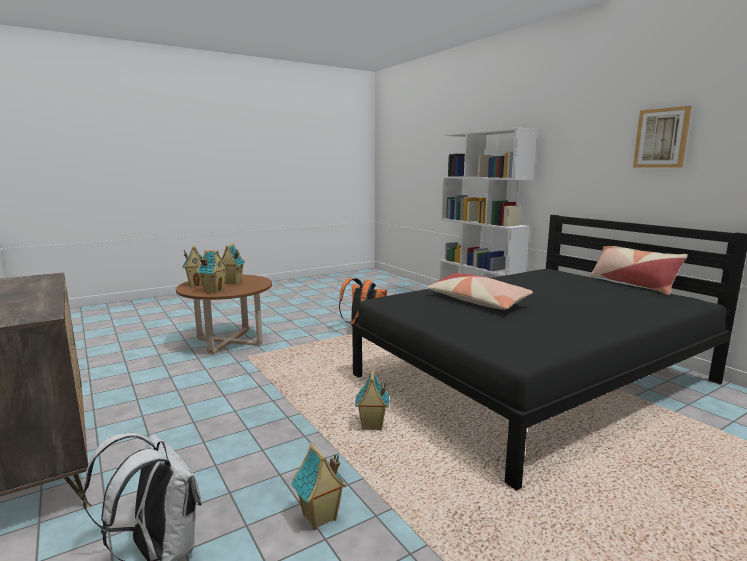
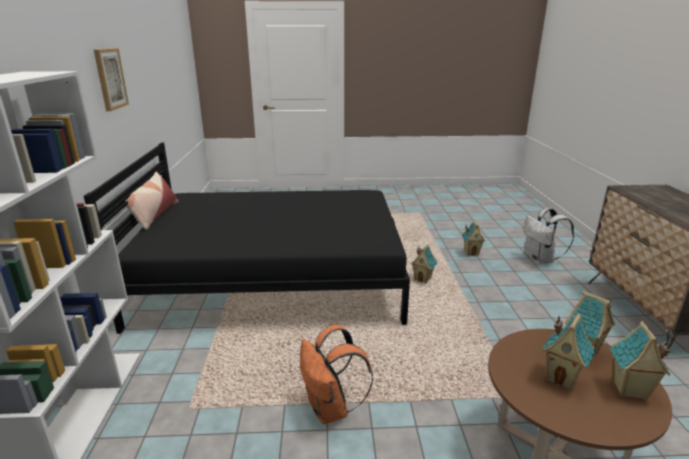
camera: 150 degrees left, 10 degrees up
(477, 301) = (314, 226): pillow -> none

